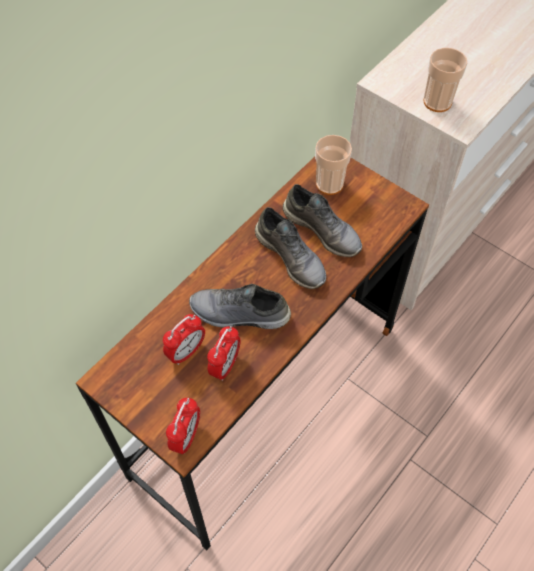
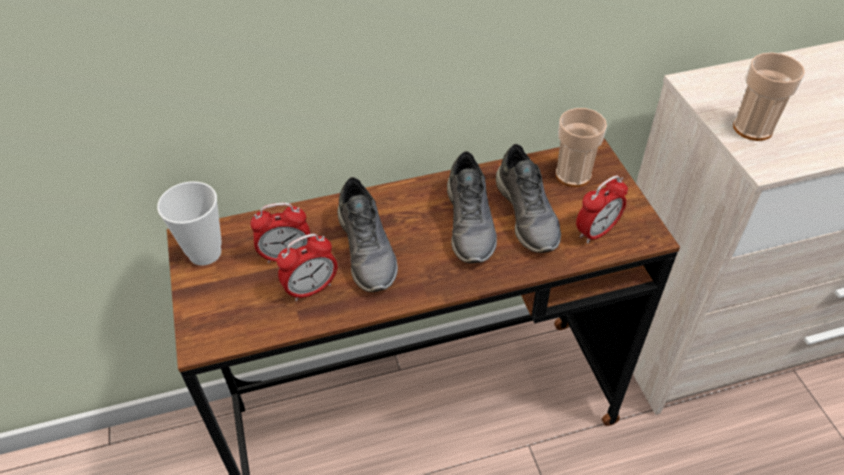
camera: 35 degrees right, 10 degrees down
(124, 384) = (205, 253): none -> cup
(186, 437) = (214, 333): alarm clock -> alarm clock (596, 232)
(239, 314) = (368, 249): grey shoe -> grey shoe turned 150 degrees counterclockwise

